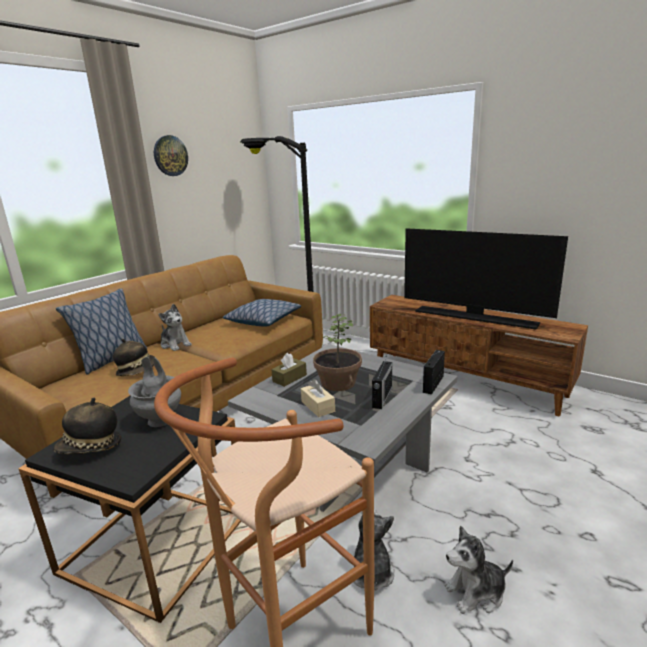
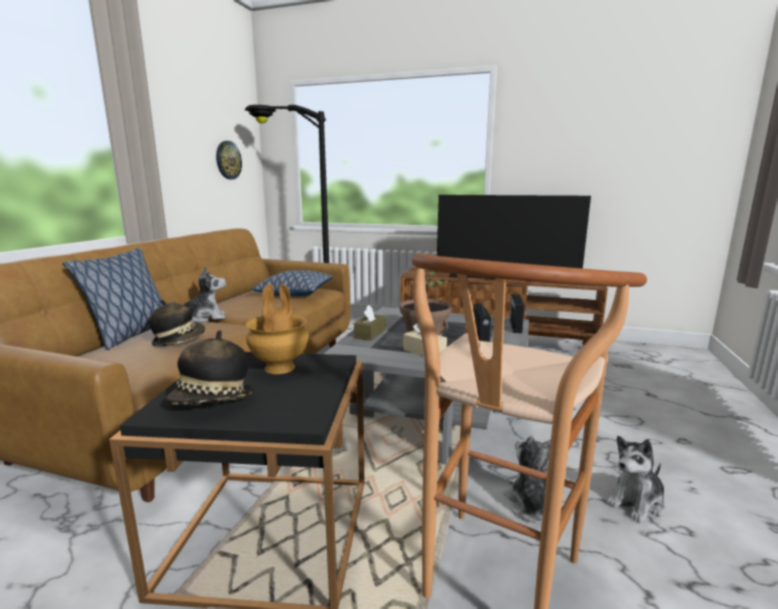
camera: 20 degrees left, 5 degrees down
(161, 420) = (280, 367): grey vase -> brown vase
(170, 156) = (171, 111): wall clock -> wall clock (228, 160)
(175, 344) = (205, 317): plush toy -> plush toy turned 45 degrees counterclockwise

